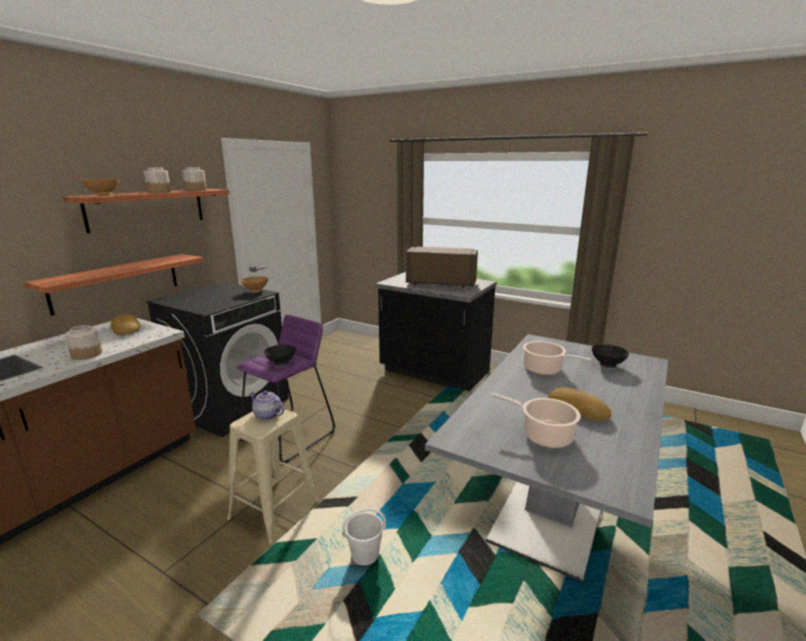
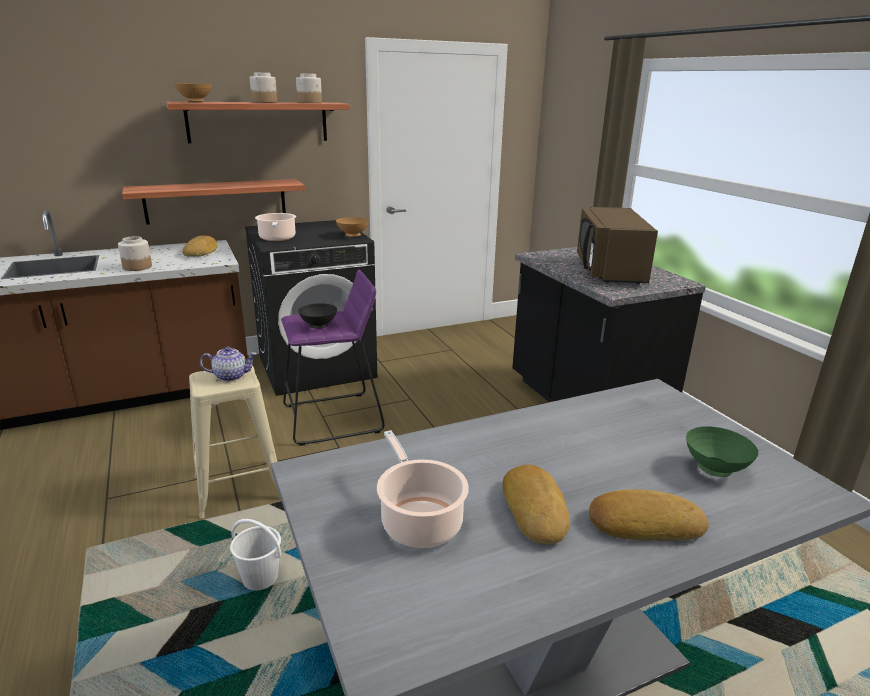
camera: 35 degrees right, 5 degrees up
(267, 415) = (231, 376): teapot -> teapot turned 105 degrees clockwise
(441, 283) = (608, 270): brown microwave -> brown microwave turned 135 degrees counterclockwise
(544, 369) = (588, 436): cooking pot -> cooking pot (277, 238)
(607, 365) = (715, 469): black bowl -> green bowl
(619, 396) = (643, 523): none -> bread

